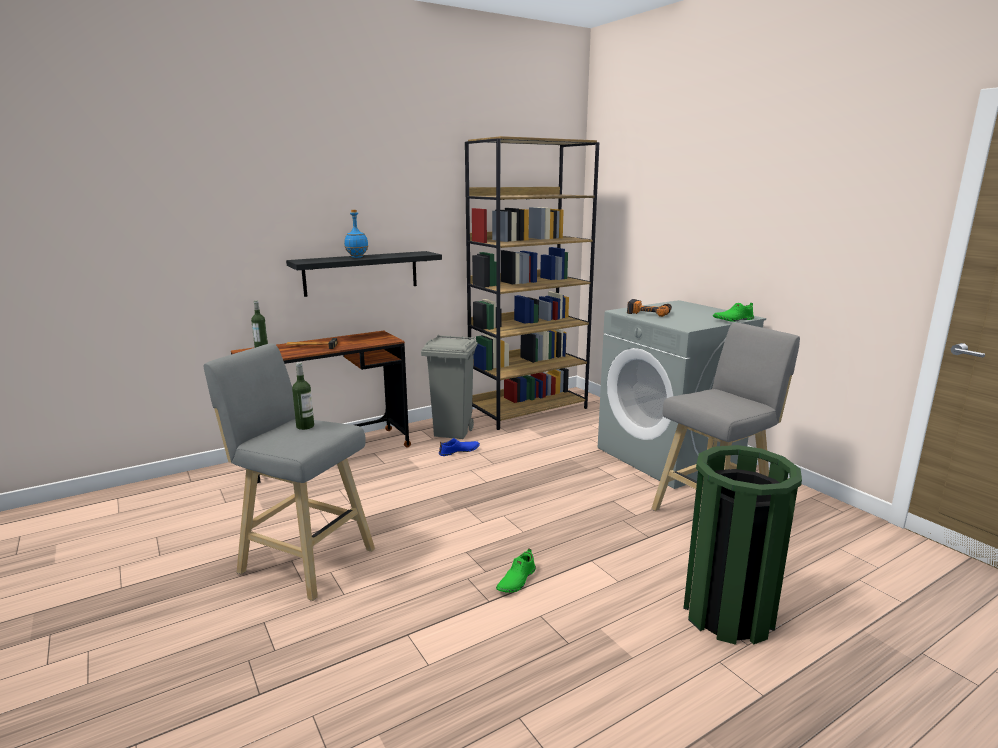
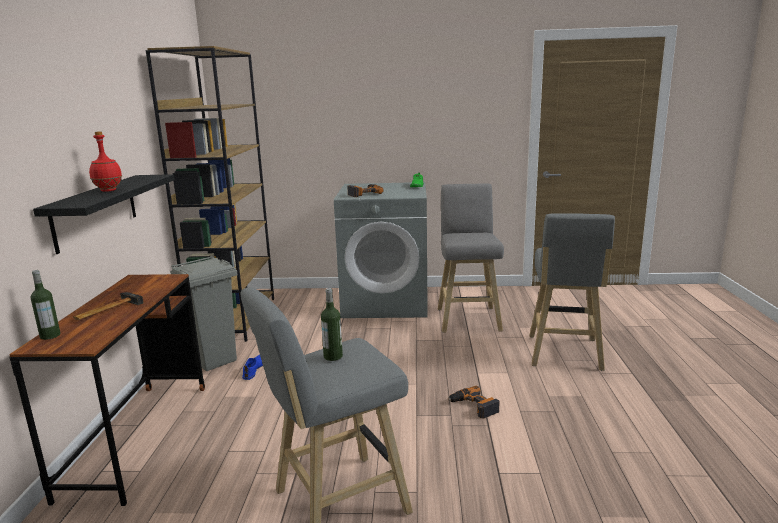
camera: 55 degrees left, 0 degrees up
(356, 257) = (108, 190): blue bottle -> red bottle
(516, 580) = (473, 406): green shoe -> power drill
(728, 613) = (564, 354): green trash can -> grey stool

